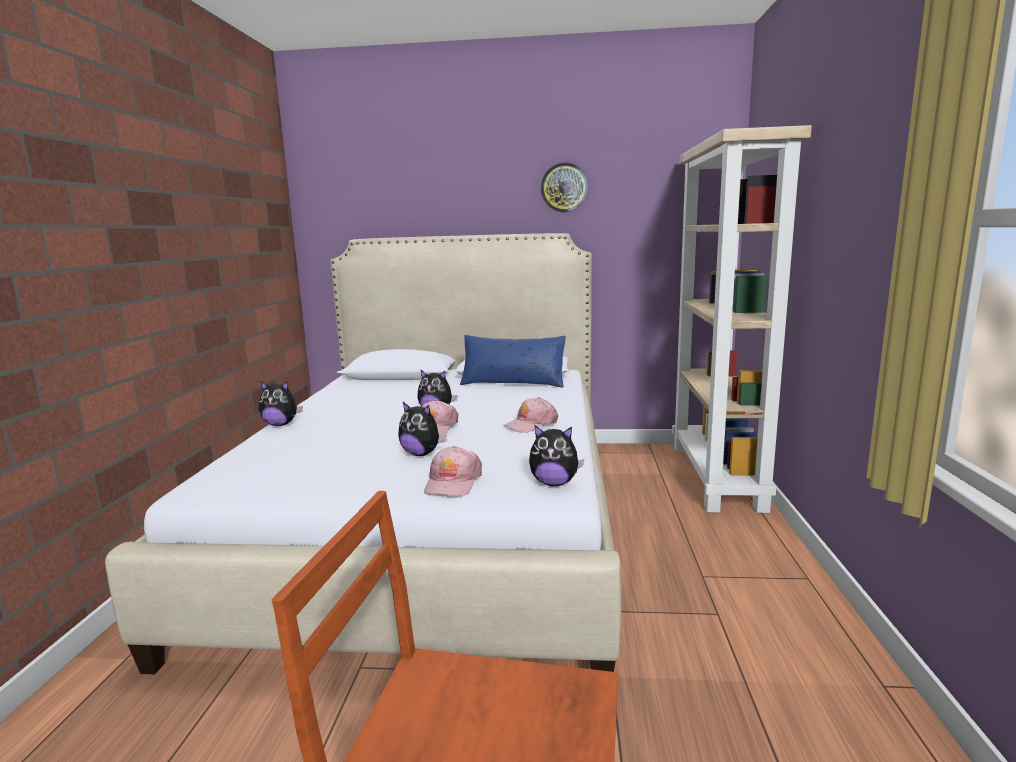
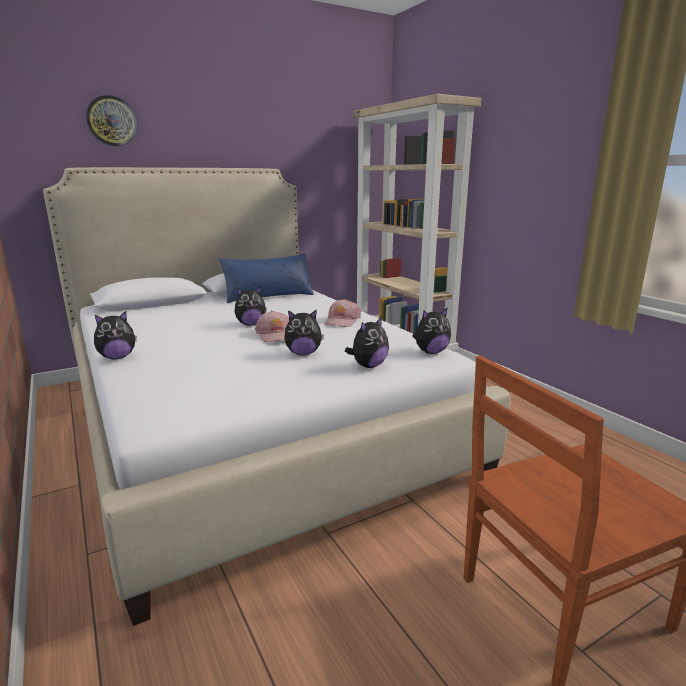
camera: 35 degrees left, 5 degrees up
(452, 482) = (368, 366): pink cap -> plush toy
(564, 187) = (269, 129): wall clock -> wall clock (112, 121)

